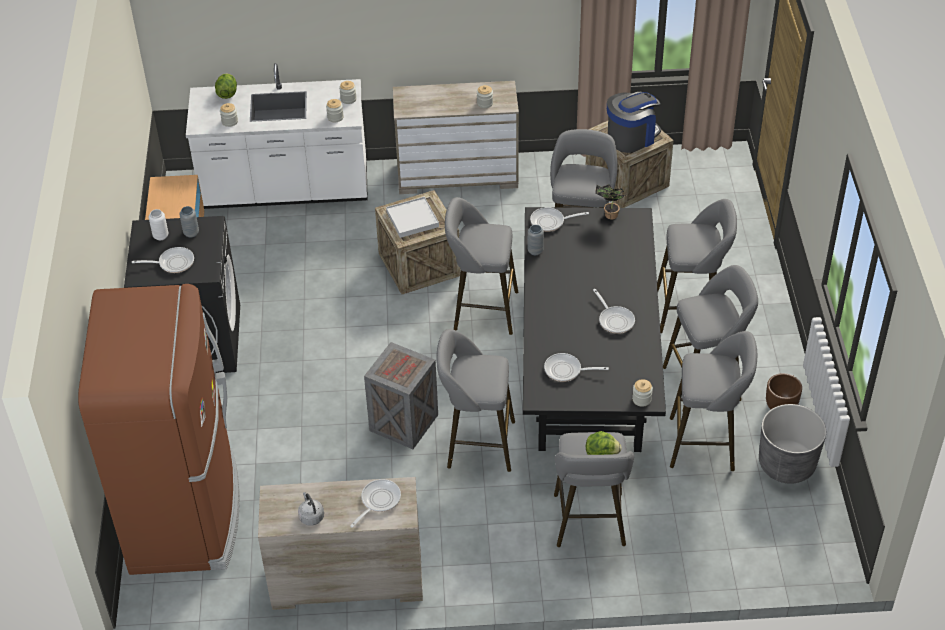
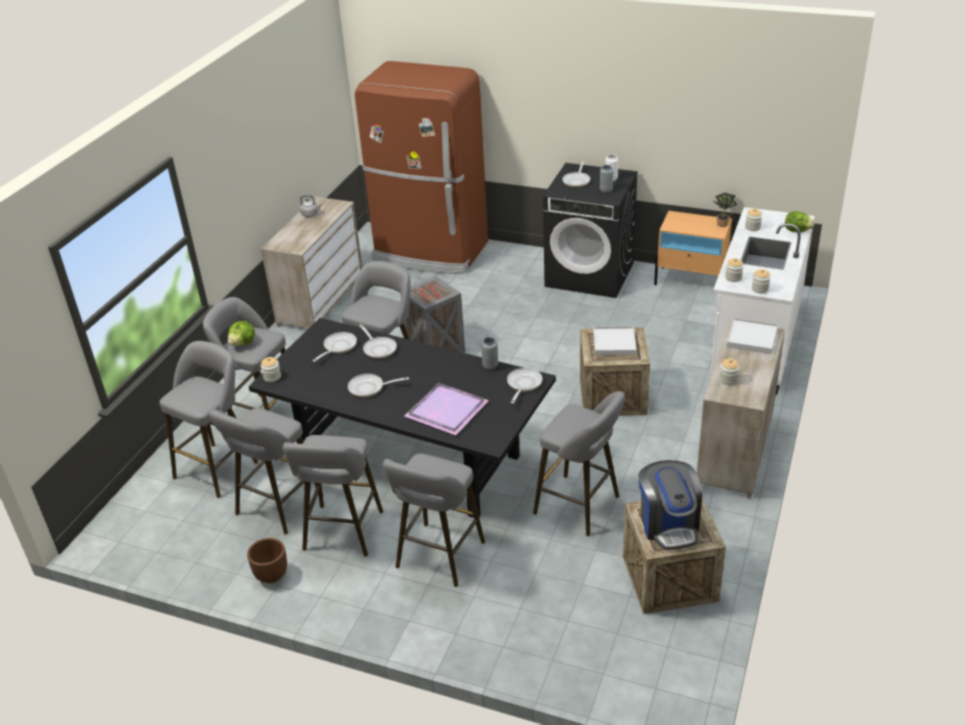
camera: 115 degrees right, 10 degrees down
(378, 501) = (296, 238): frying pan -> frying pan (378, 348)
(417, 101) = (751, 338): none -> white tray
(481, 310) = (531, 418): grey stool -> grey stool (219, 467)
(609, 215) = (507, 424): potted plant -> potted plant (722, 223)
(613, 256) = (448, 410): none -> purple tray
(786, 464) = (210, 552): grey planter -> none

